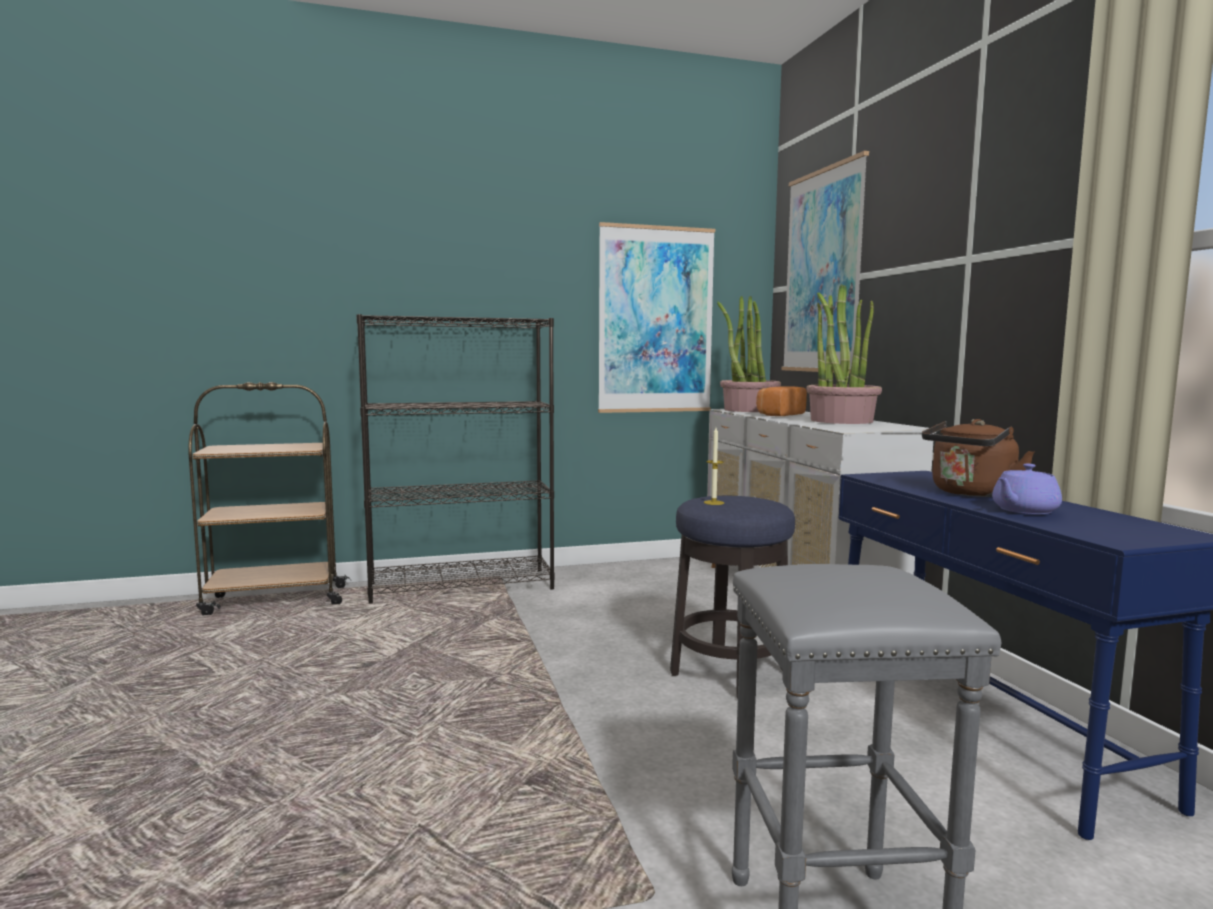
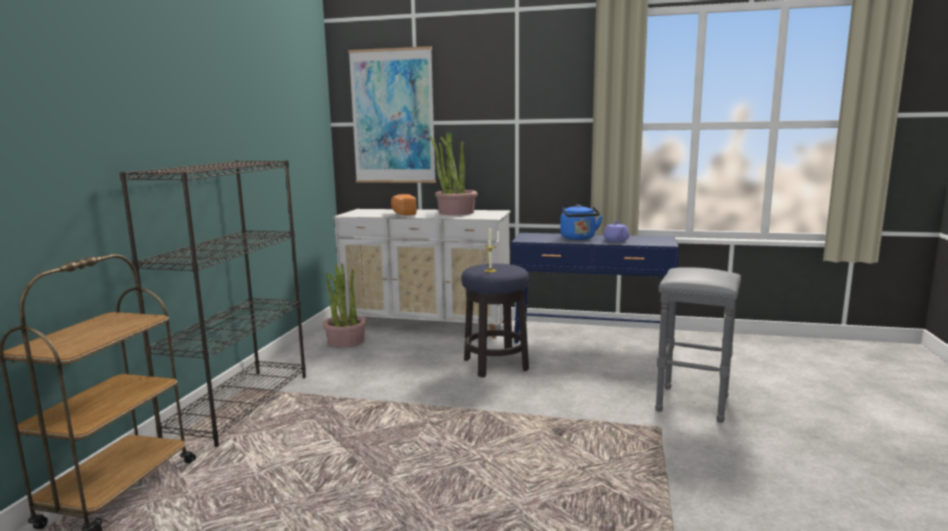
camera: 60 degrees left, 5 degrees up
(656, 320) = (287, 152): picture -> none
(748, 410) = (363, 213): potted plant -> potted plant (345, 341)
(970, 493) = (578, 238): brown kettle -> blue kettle

